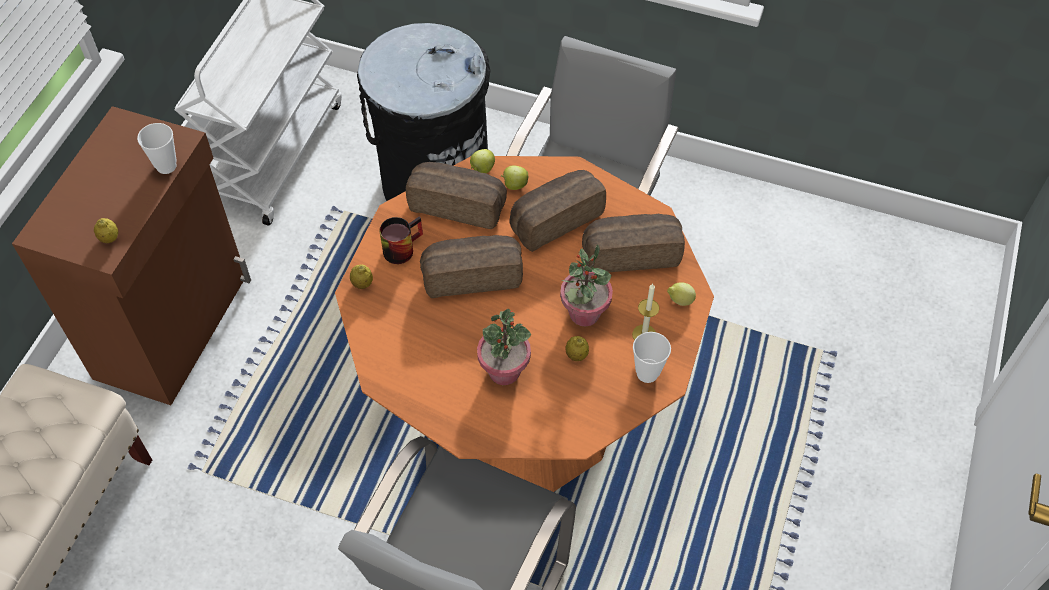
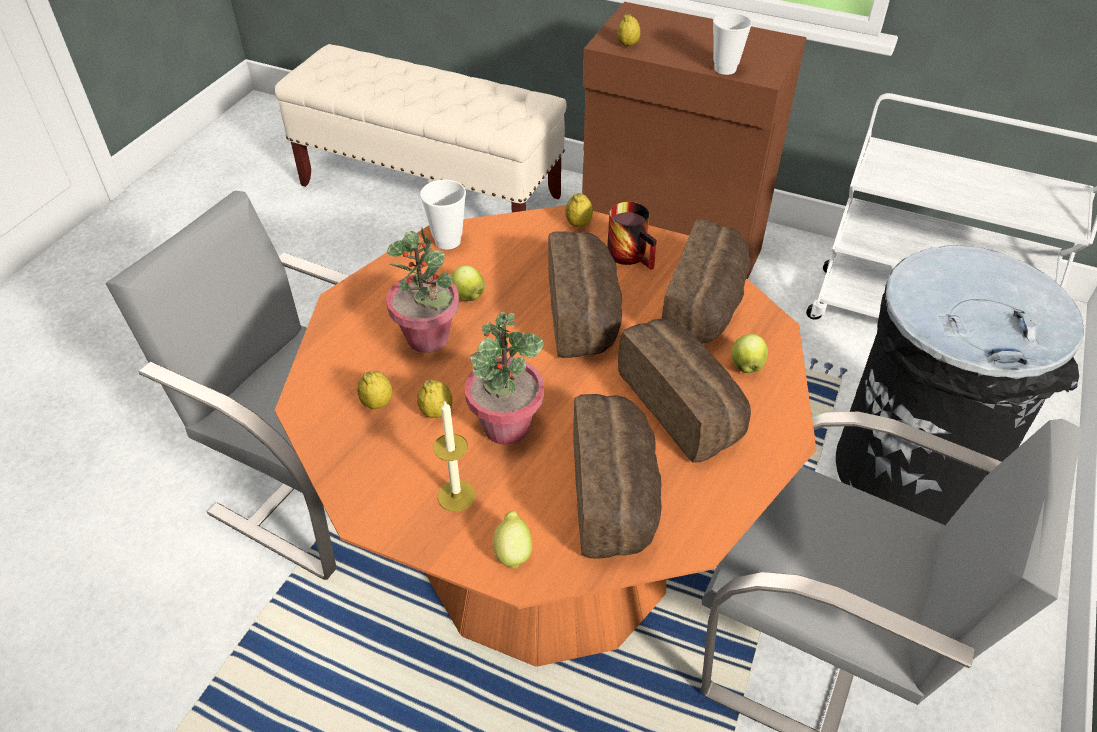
camera: 95 degrees right, 10 degrees down
(482, 169) = (772, 333): apple -> apple (467, 295)
(572, 393) = (377, 403): none -> lemon
(647, 373) = (387, 491): cup -> cup (447, 241)

